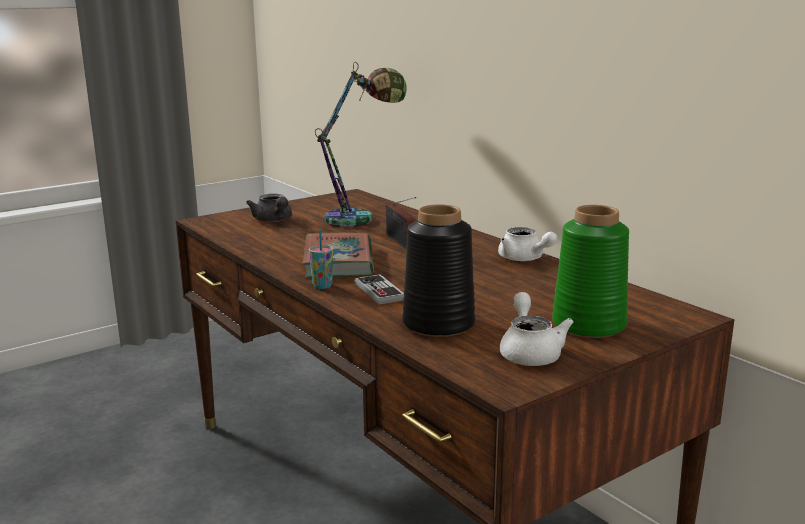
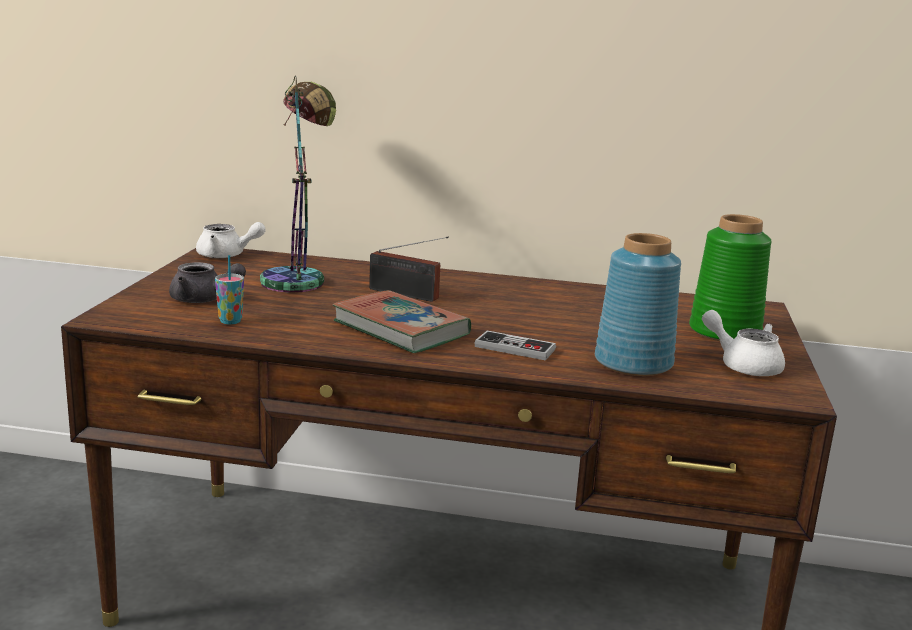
camera: 45 degrees left, 0 degrees up
(322, 286) = (451, 357): cup -> cup (230, 321)
(439, 323) = (632, 362): black vase -> blue vase
(524, 259) = (550, 288): white teapot -> white teapot (227, 255)

